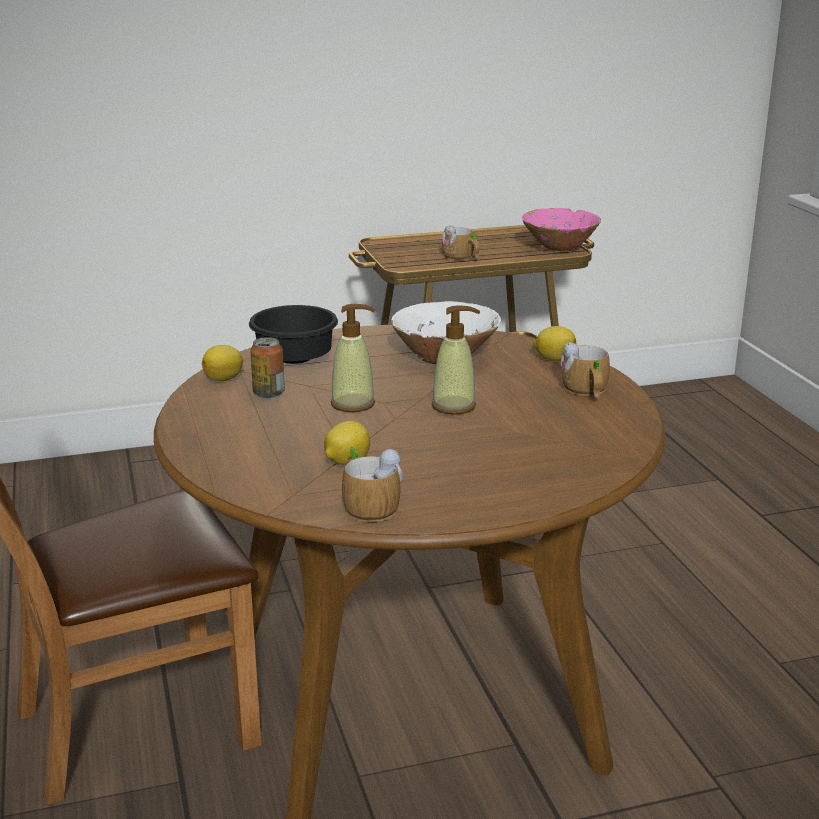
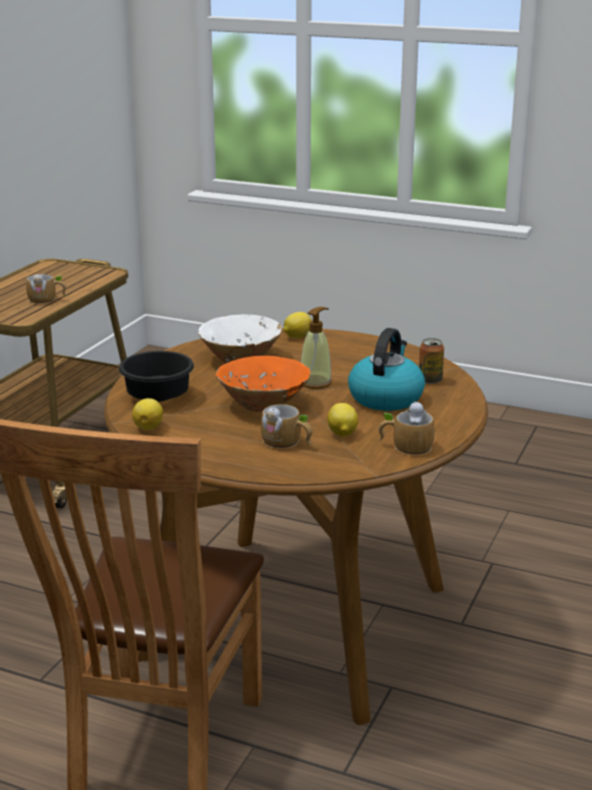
camera: 50 degrees left, 0 degrees up
(268, 393) = (199, 422): can -> can (430, 380)
(353, 404) = (263, 405): soap dispenser -> orange bowl
(480, 451) = (385, 397): none -> kettle
(559, 247) = (98, 271): pink bowl -> none
(586, 391) = (354, 347): mug -> mug (287, 443)

